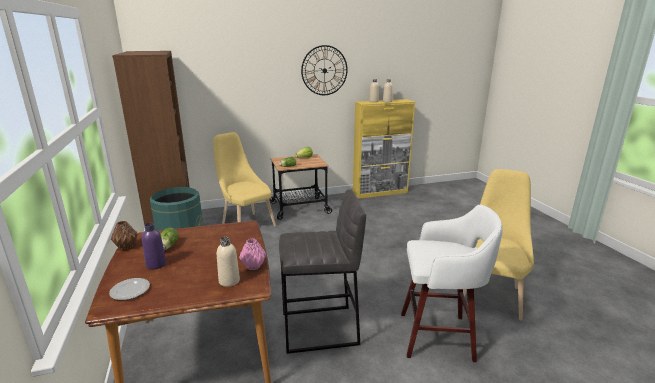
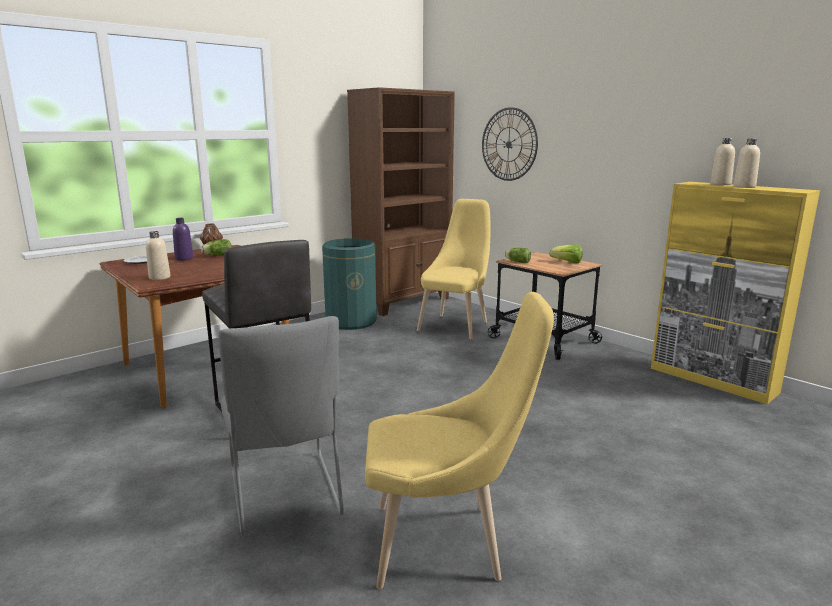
camera: 65 degrees right, 5 degrees down
(253, 266) = (189, 279): pink vase -> none
(324, 70) = (639, 120): wall clock -> wall clock (509, 144)
(439, 336) = (286, 497): white stool -> grey chair

